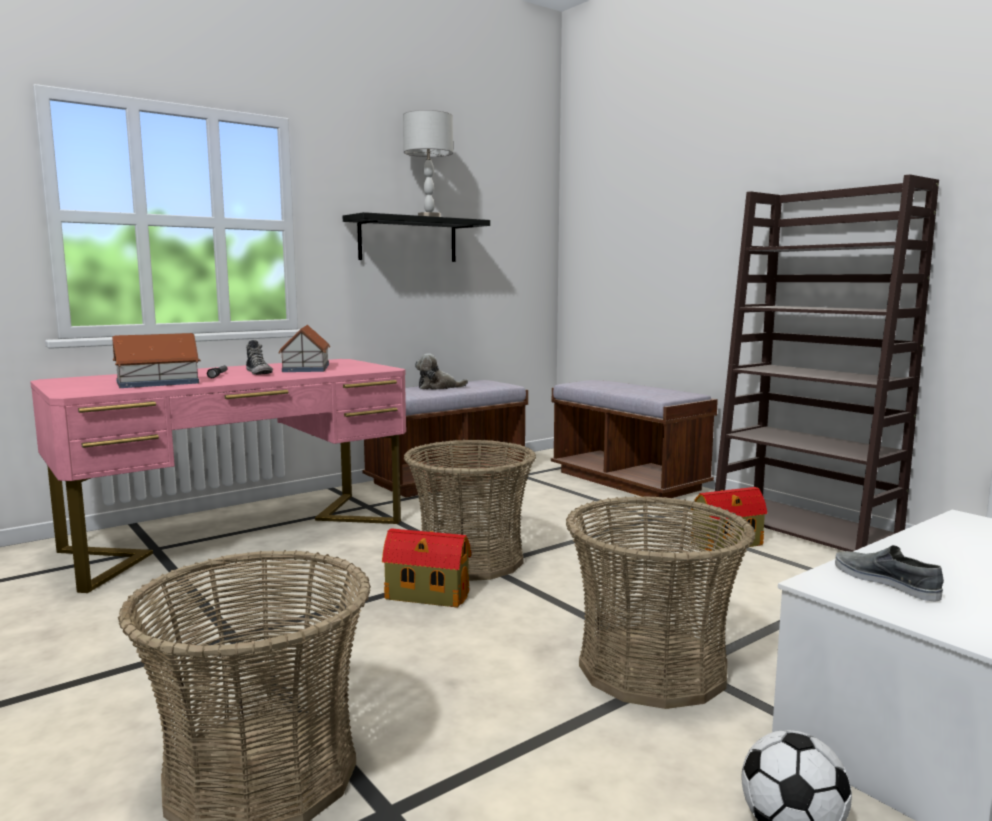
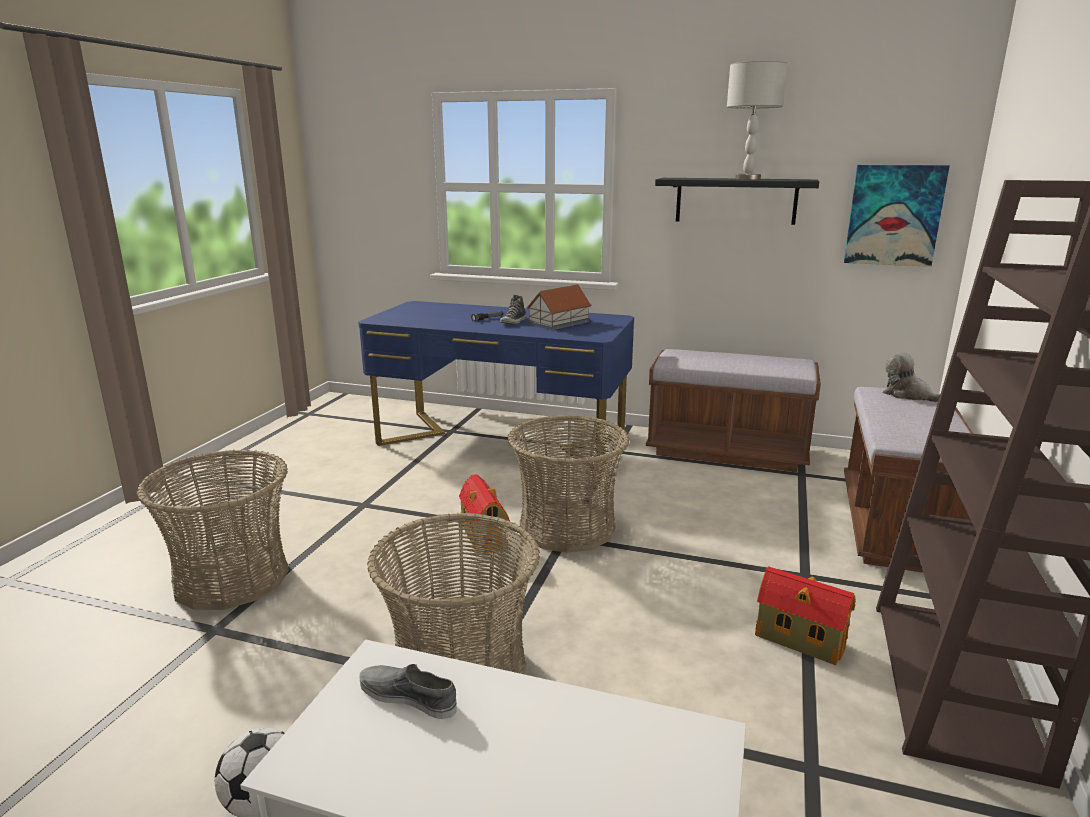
camera: 55 degrees right, 10 degrees up
(156, 383) = (436, 319): toy house -> none
(239, 536) = (500, 441): pink desk -> blue desk
(438, 387) = (722, 359): plush toy -> plush toy (908, 395)
(516, 253) = (893, 215): none -> picture
(886, 581) = (408, 696): grey shoe -> grey shoe turned 90 degrees counterclockwise

